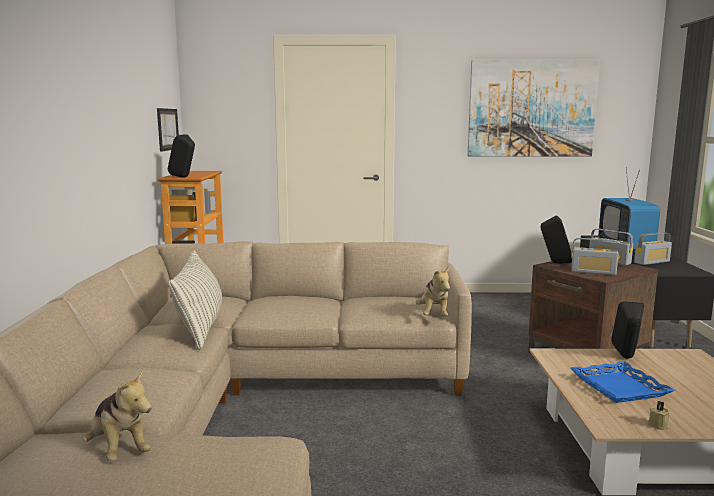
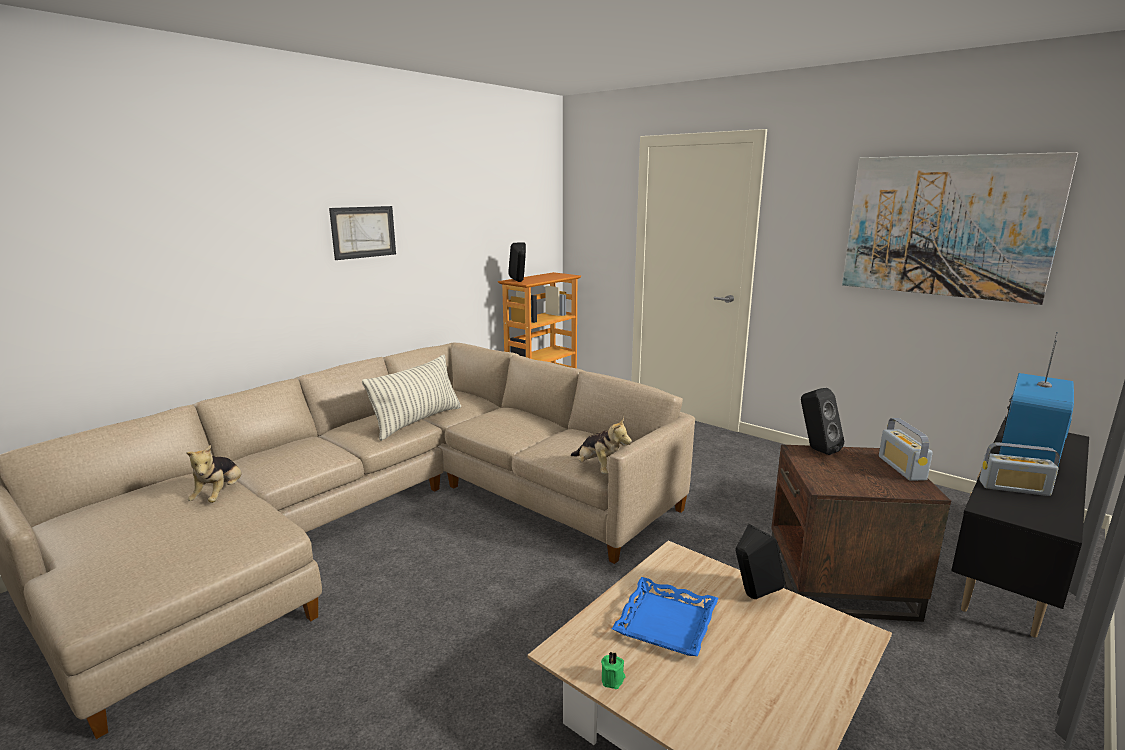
camera: 40 degrees right, 5 degrees up
(167, 129) = (530, 234): picture -> picture (363, 232)
(433, 315) = (598, 469): plush toy -> plush toy turned 75 degrees counterclockwise
(593, 272) = (834, 475): radio -> none
(658, 425) = (613, 679): beige candle -> green candle

